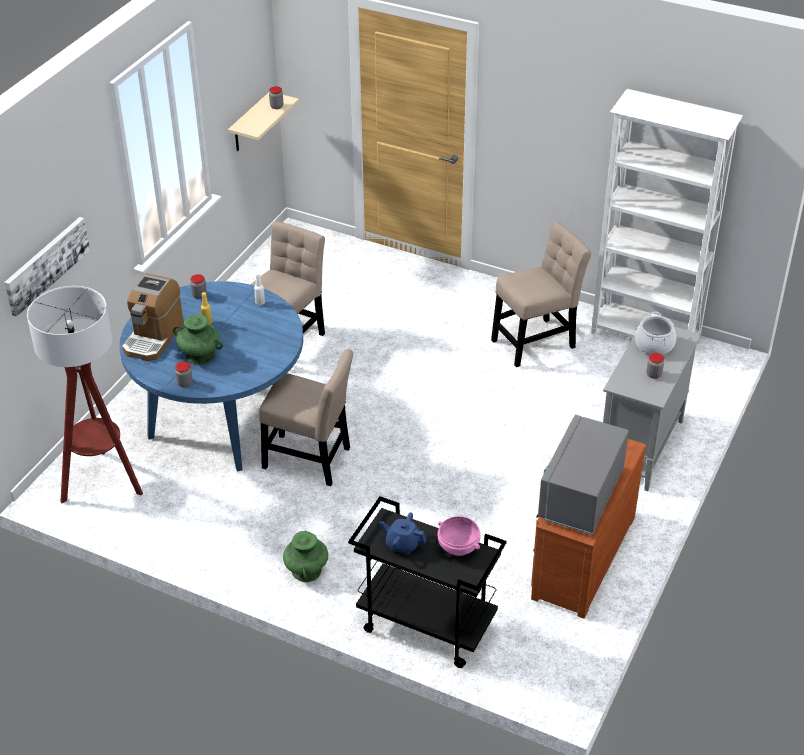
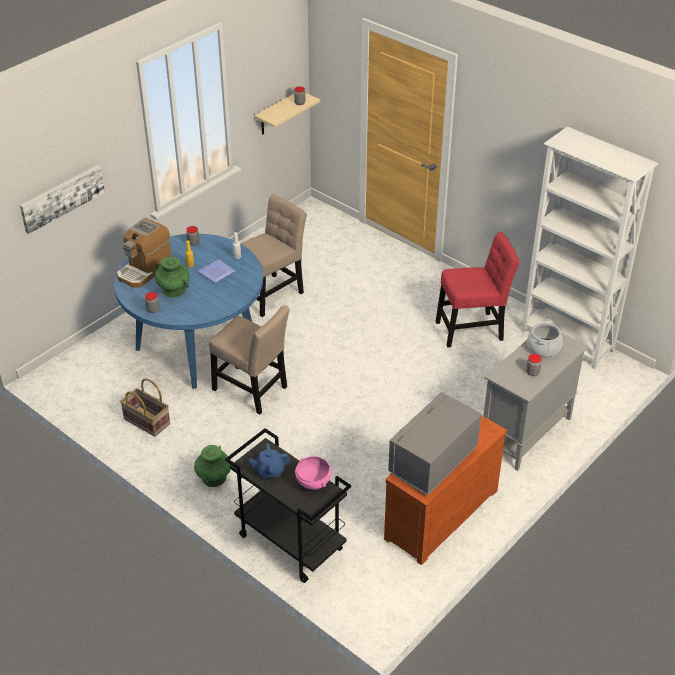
camera: 15 degrees right, 0 degrees up
(102, 482) = (88, 376): floor lamp -> none
(197, 522) = (146, 422): none -> basket
(241, 325) = (215, 272): none -> plate
(403, 544) = (269, 470): blue teapot -> blue teapot turned 45 degrees counterclockwise
(536, 342) = (472, 329): beige chair -> red chair

